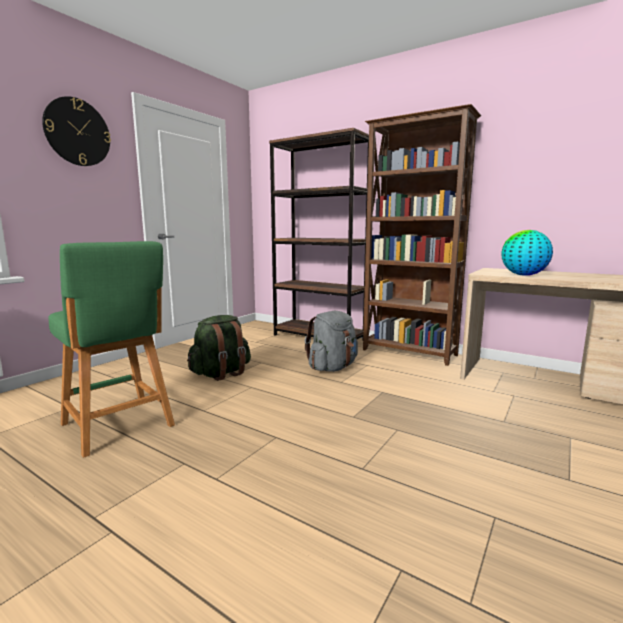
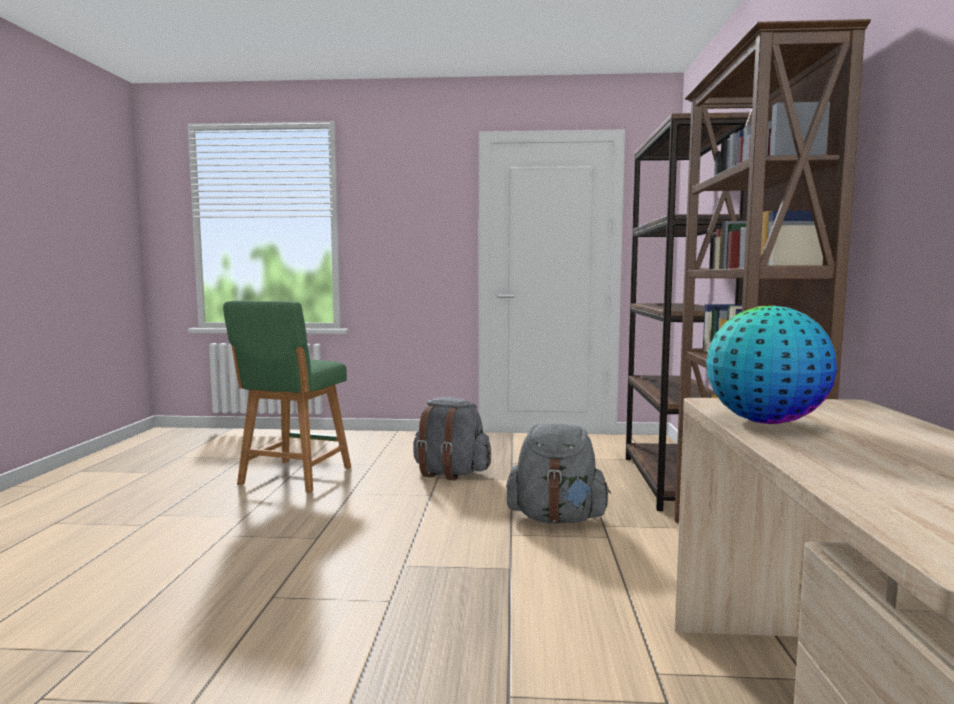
camera: 60 degrees right, 5 degrees down
(77, 132) = (412, 189): wall clock -> none
(221, 373) = (450, 473): green backpack -> grey backpack

